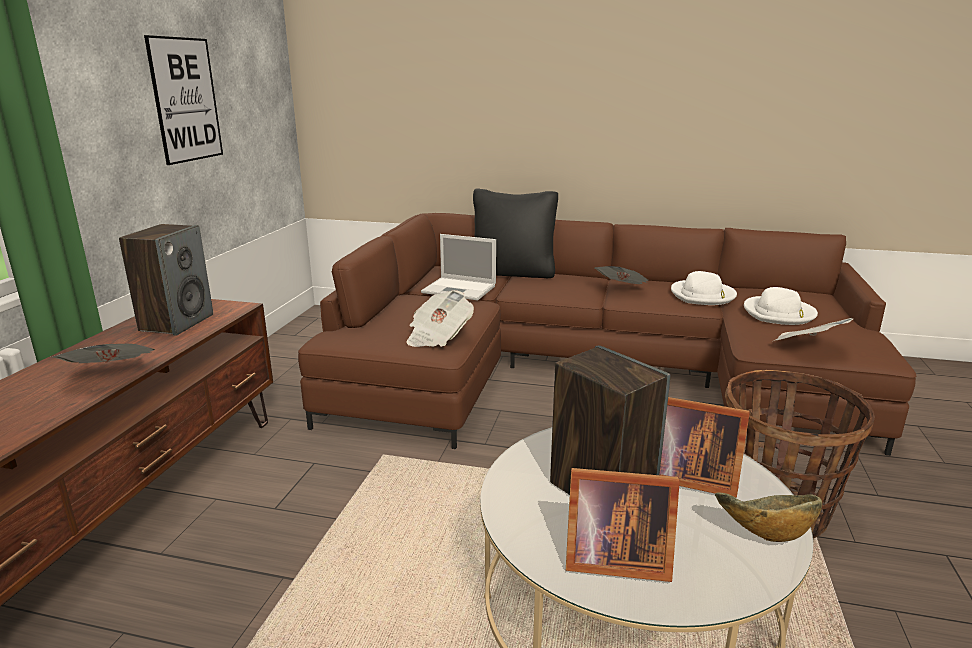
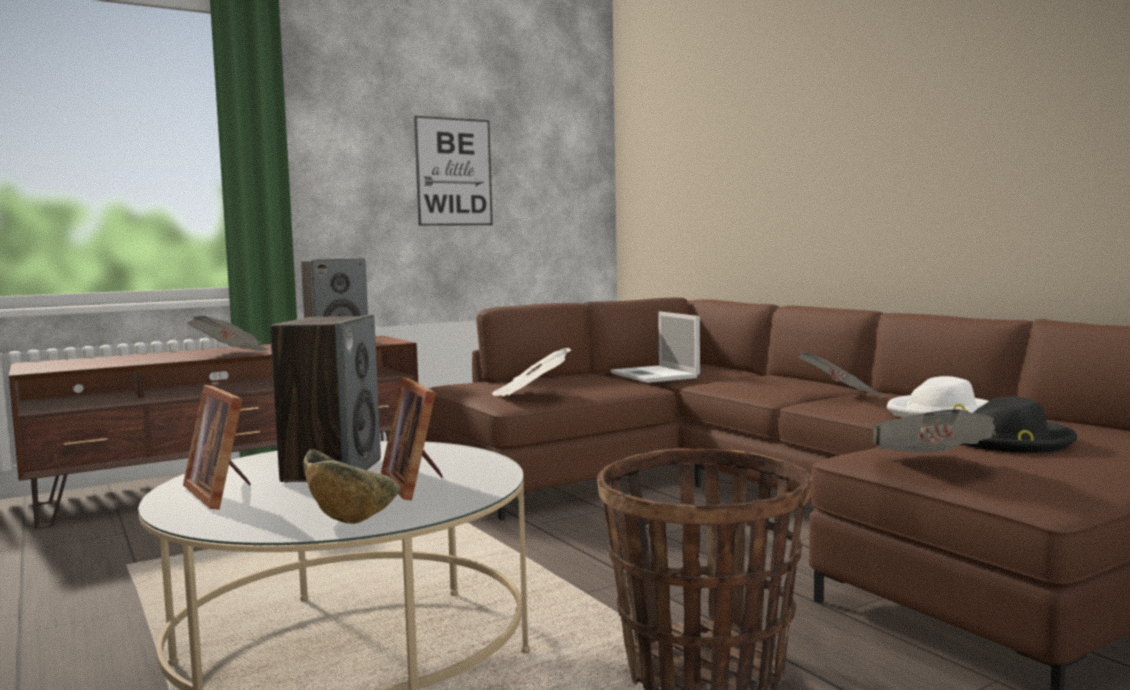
camera: 45 degrees right, 15 degrees down
(512, 272) = (753, 373): black pillow -> none
(779, 314) = (1007, 440): white hat -> black hat

